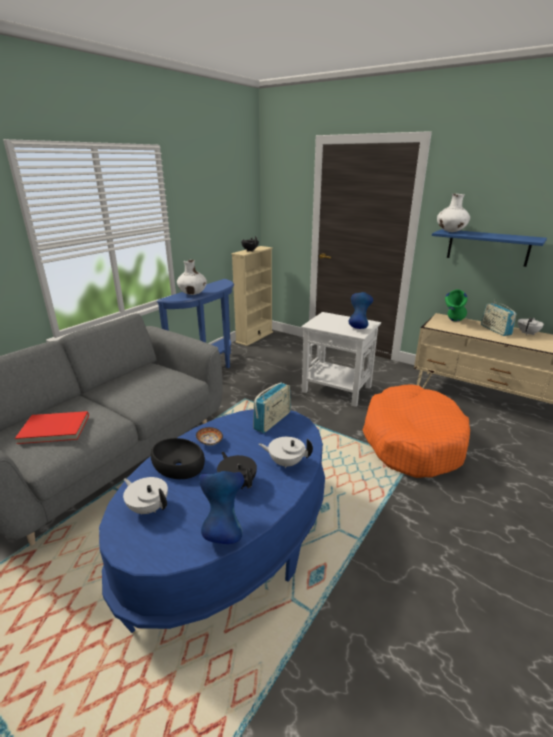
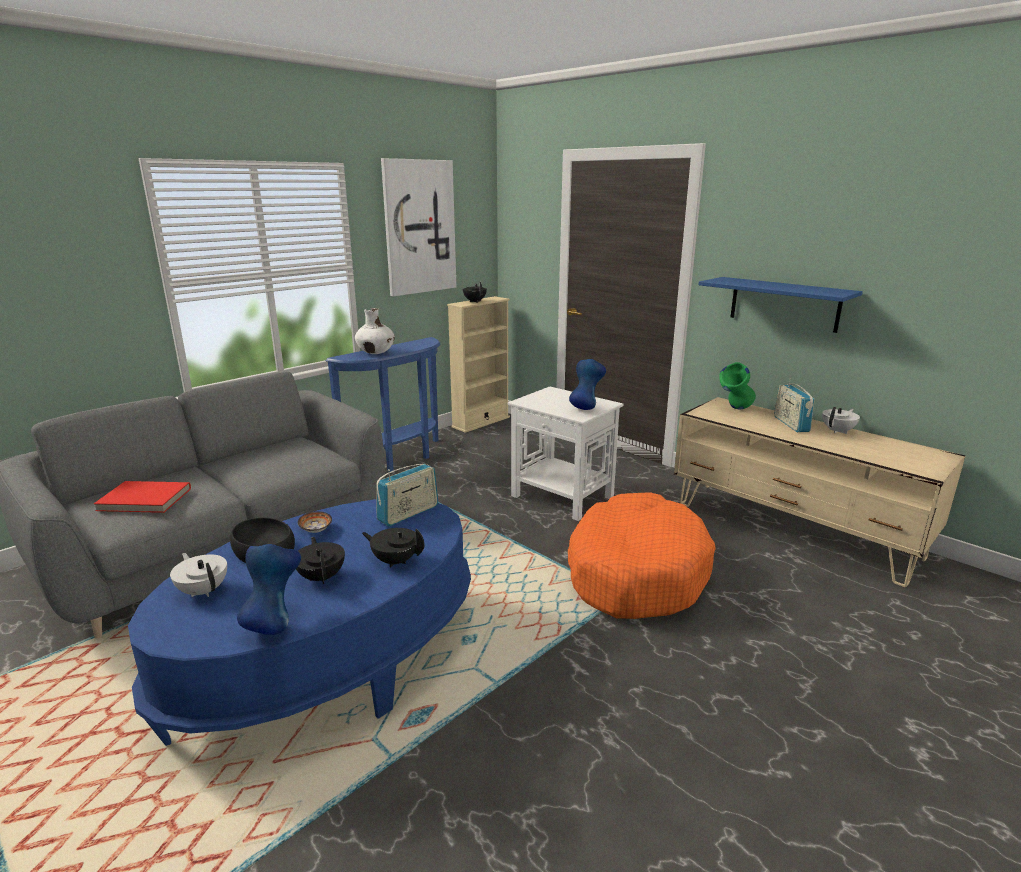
camera: 10 degrees right, 5 degrees down
(211, 195) = (419, 227): none -> picture
(286, 462) = (395, 561): white teapot -> black teapot
(450, 231) = (728, 280): white vase -> none

